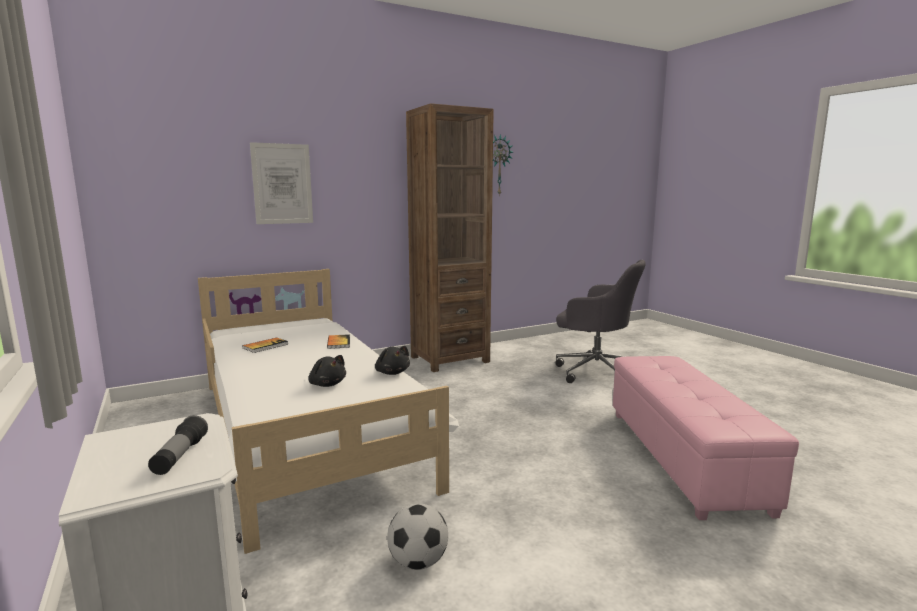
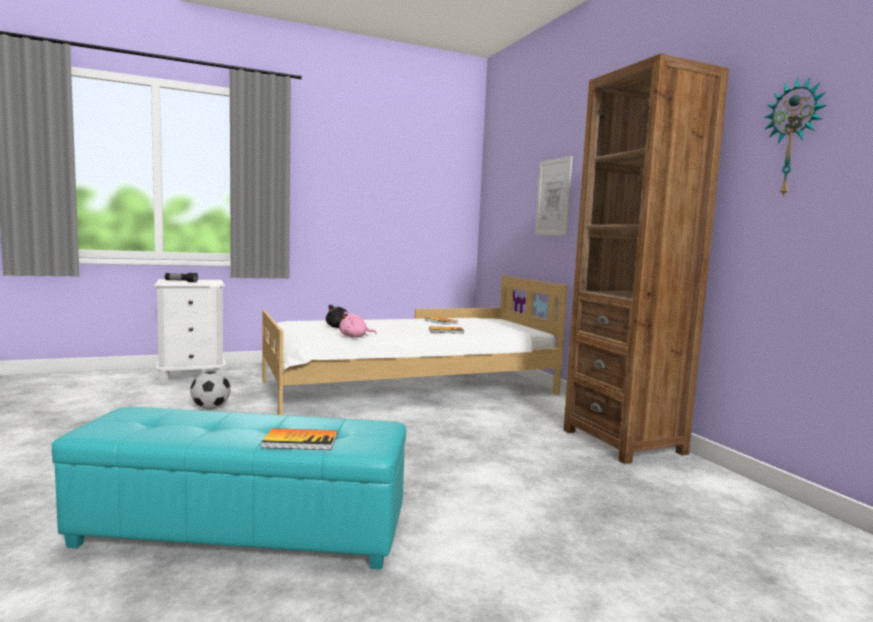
camera: 95 degrees right, 5 degrees down
(392, 372) = (355, 337): black plush toy -> pink plush toy
(595, 371) = (615, 546): grey office chair -> none
(684, 458) = (241, 532): pink ottoman -> turquoise ottoman
(687, 371) = (300, 441): none -> book

